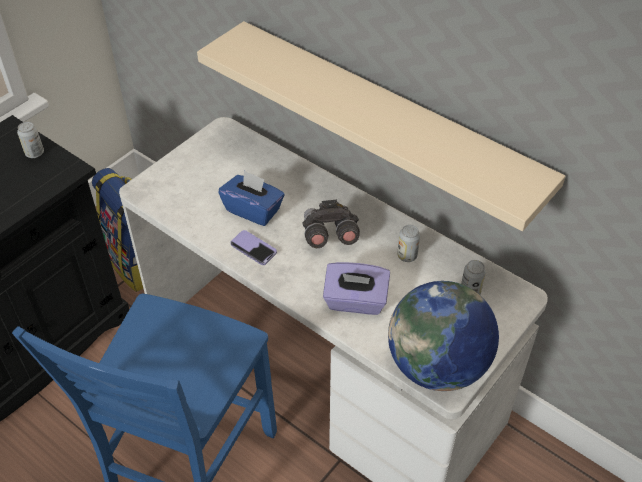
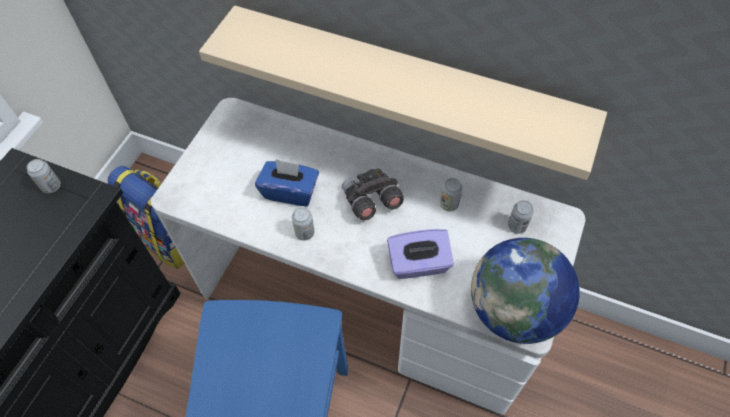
camera: 15 degrees left, 10 degrees up
(253, 248) = (304, 233): phone -> can

